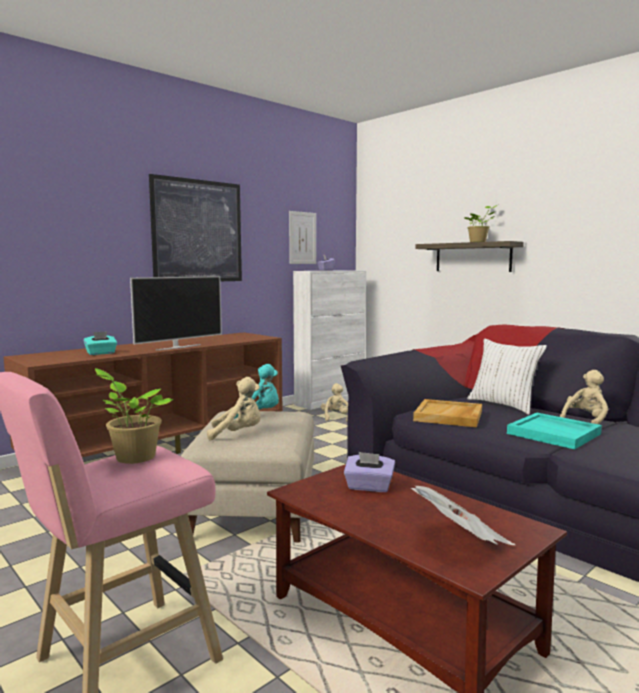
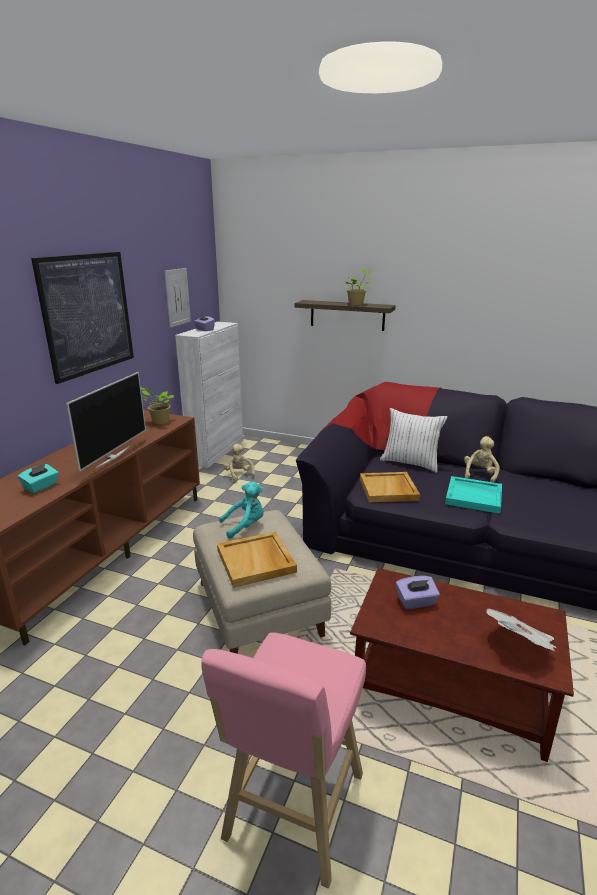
camera: 25 degrees left, 15 degrees up
(133, 457) = (288, 663): potted plant -> potted plant (159, 421)
(238, 434) = (256, 561): beige plush toy -> beige tray

